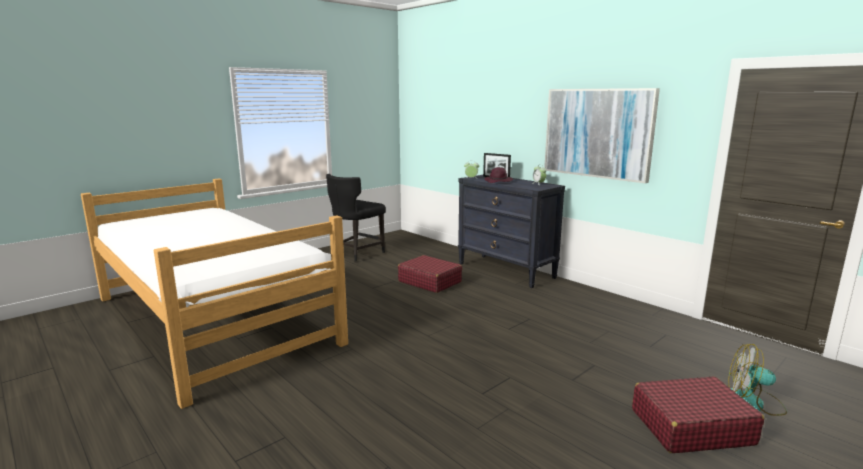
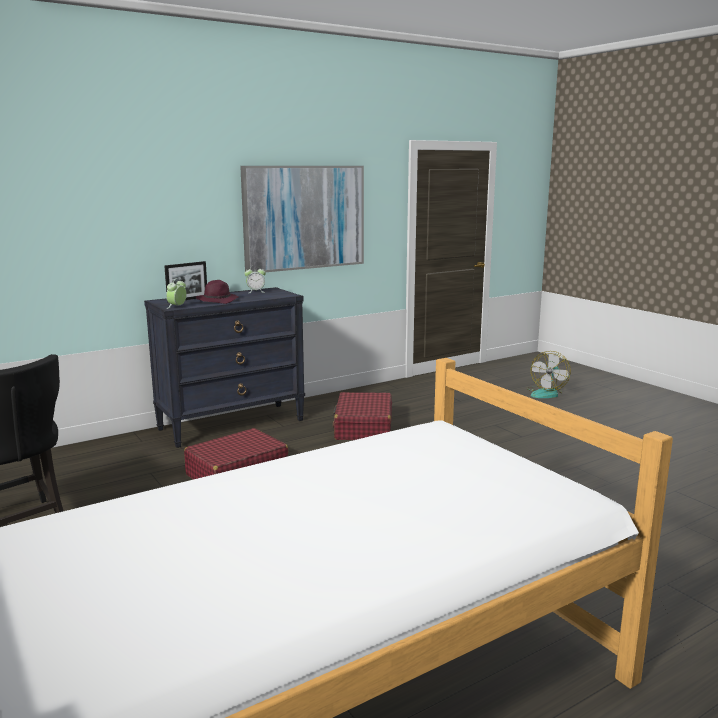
camera: 80 degrees left, 0 degrees up
(690, 427) = (582, 415): red suitcase -> red suitcase (363, 427)

